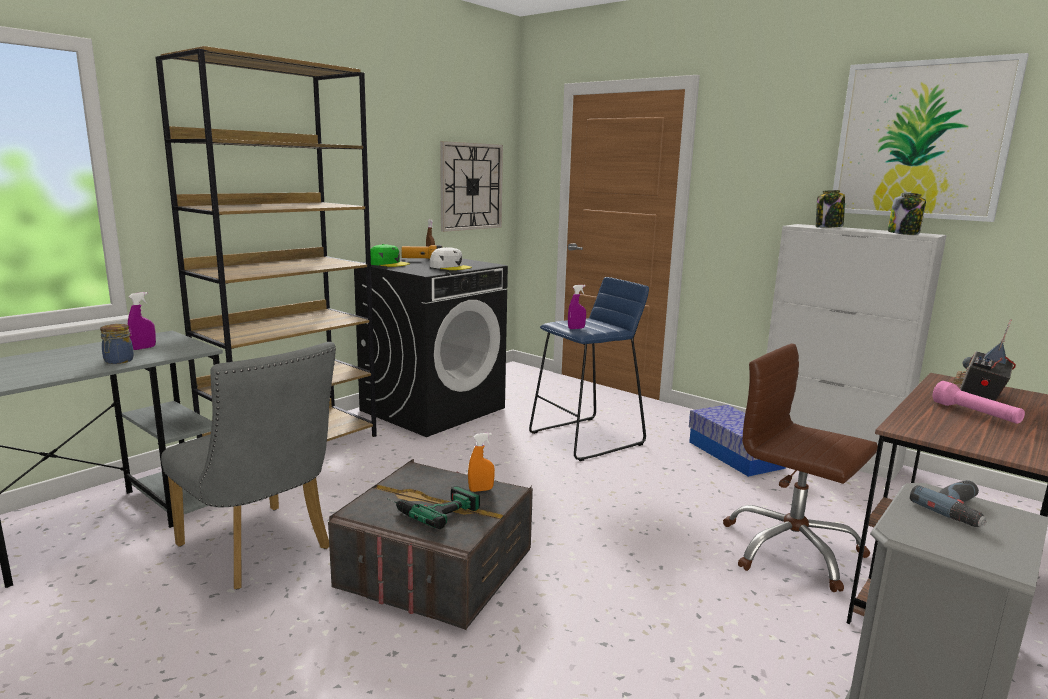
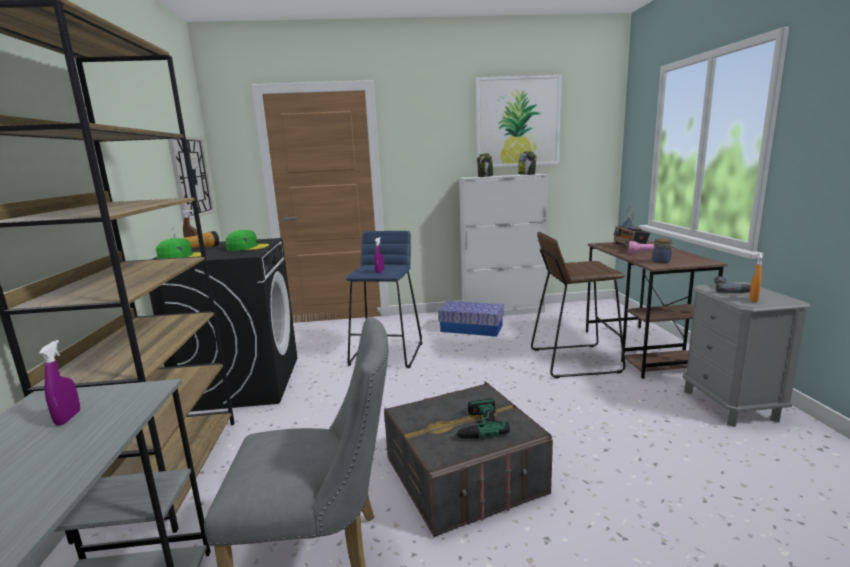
camera: 45 degrees left, 0 degrees up
(118, 361) = (85, 442): jar -> jar (662, 262)
(450, 267) = (247, 247): white cap -> green cap
(481, 490) = (468, 399): orange spray bottle -> orange spray bottle (753, 300)
(791, 550) = (573, 360): brown office chair -> brown stool

